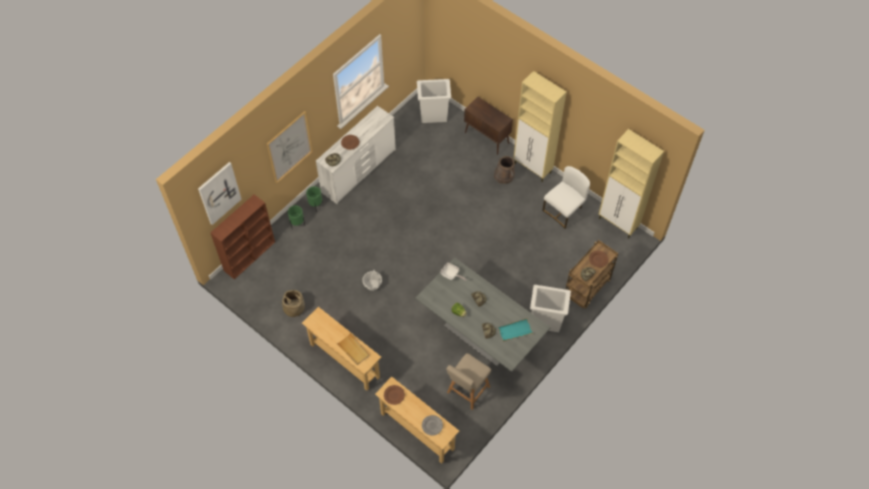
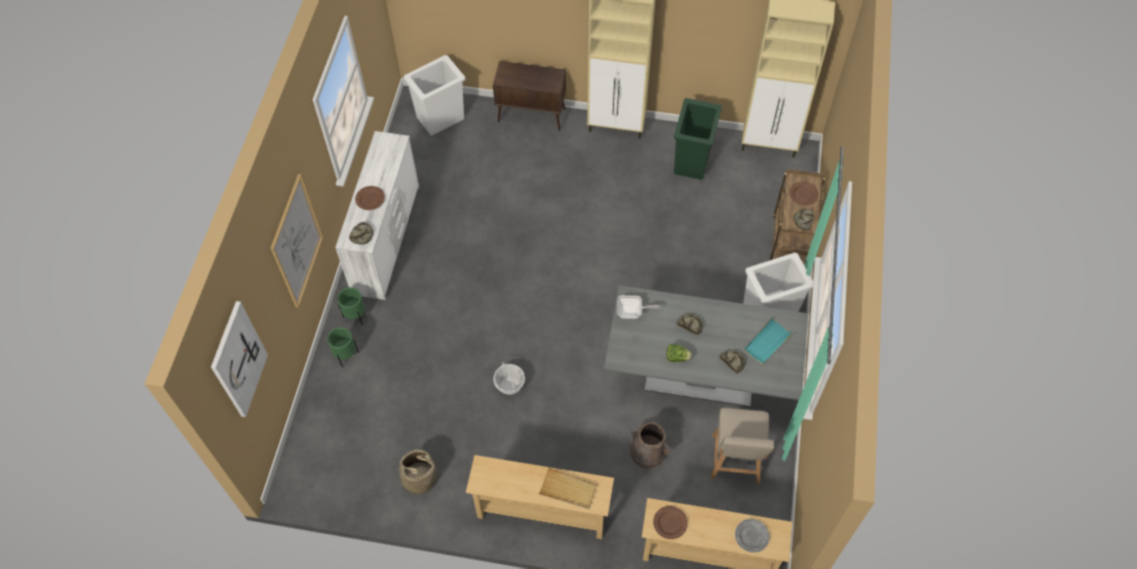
camera: 30 degrees left, 0 degrees up
(250, 256) = (303, 437): brown bookcase -> none
(504, 175) = (586, 153): brown bucket -> brown bucket (648, 451)
(564, 210) = (692, 161): white chair -> green trash can

